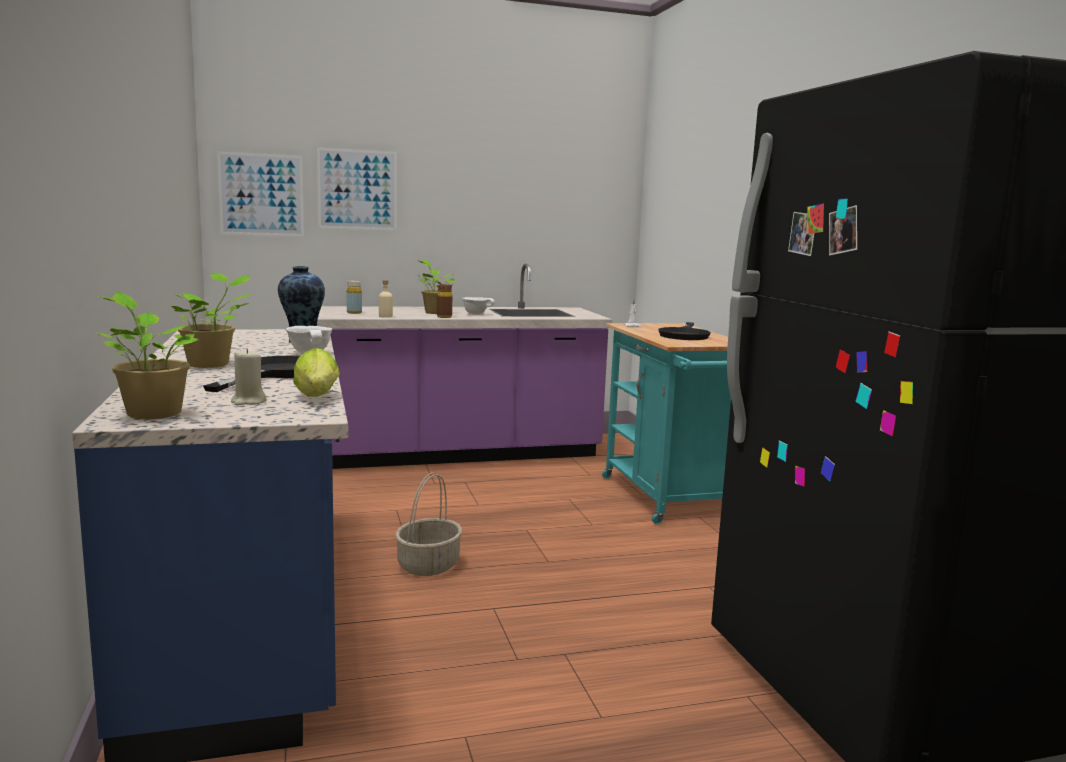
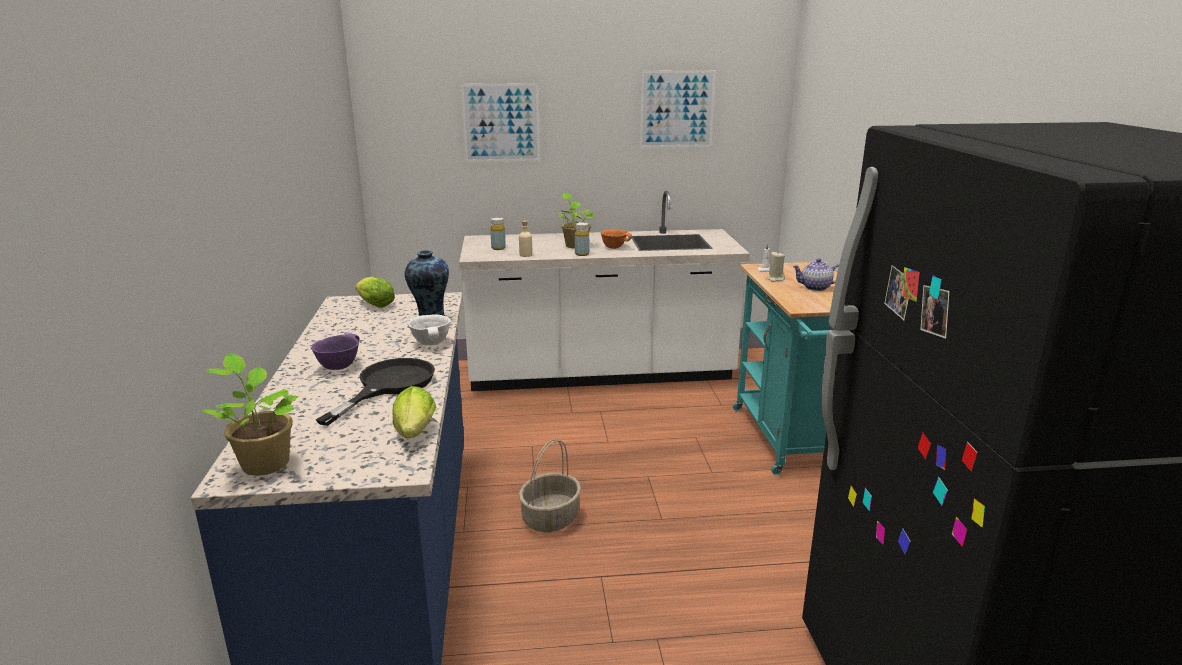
camera: 10 degrees right, 10 degrees up
(211, 364) = (338, 366): potted plant -> purple bowl
(234, 334) = (373, 305): none -> lettuce
(248, 402) = (351, 442): beige candle -> beige candle (775, 279)
(261, 194) = (411, 132): picture -> picture (677, 109)
(444, 317) = (582, 254): brown bottle -> yellow bottle
(459, 454) = (600, 374): purple counter -> white counter
(476, 314) = (614, 247): white bowl -> orange bowl
(684, 335) = (815, 287): black frying pan -> teapot

